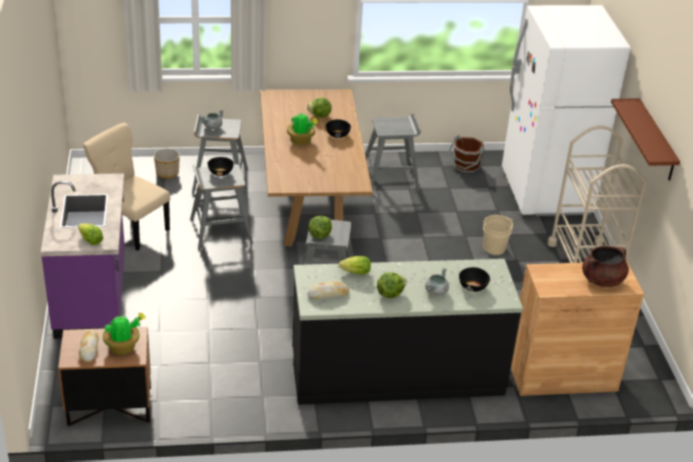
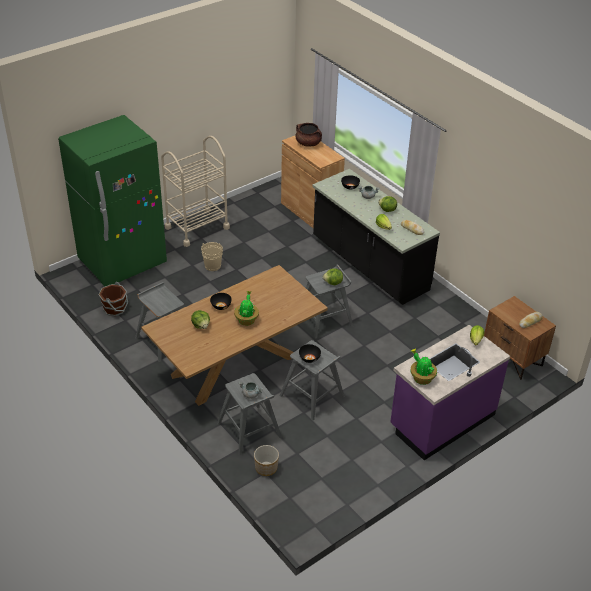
camera: 120 degrees left, 5 degrees up
(123, 347) = (513, 310): potted plant -> potted plant (421, 378)
(131, 228) = (354, 446): beige chair -> none
(546, 193) = (123, 262): white fridge -> green fridge
(656, 141) = (188, 121): brown shelf -> none

